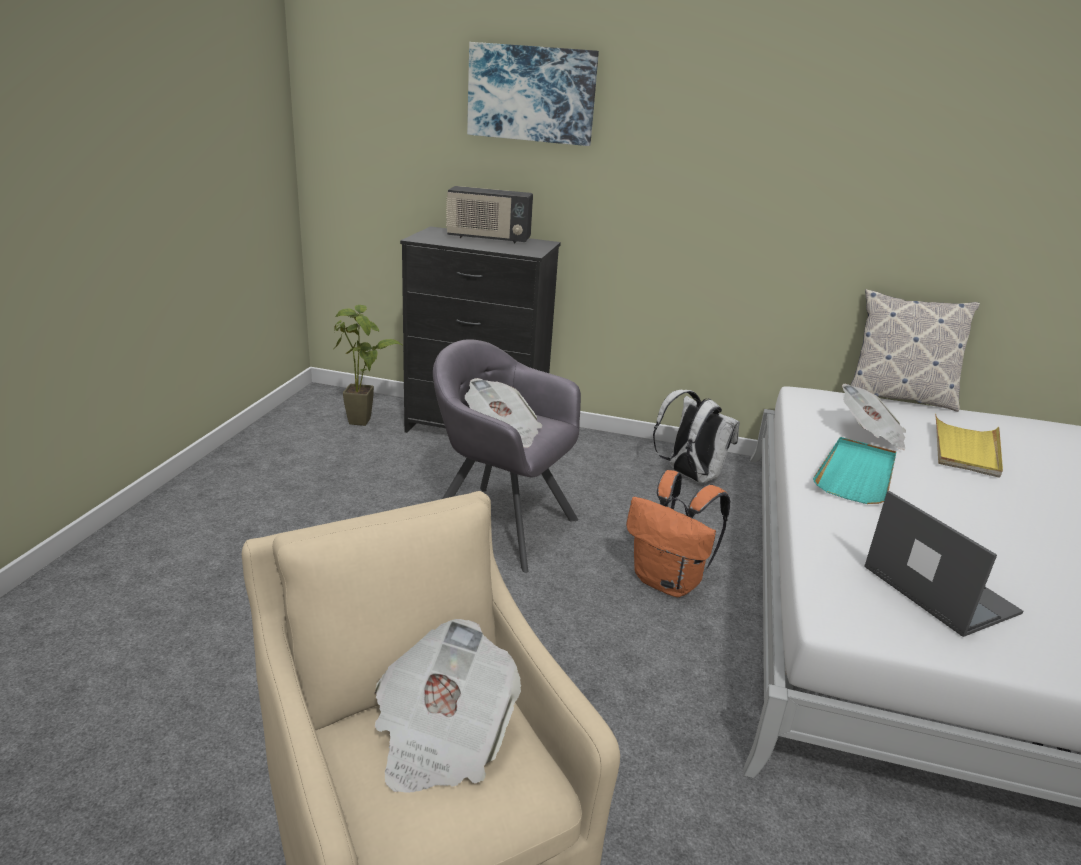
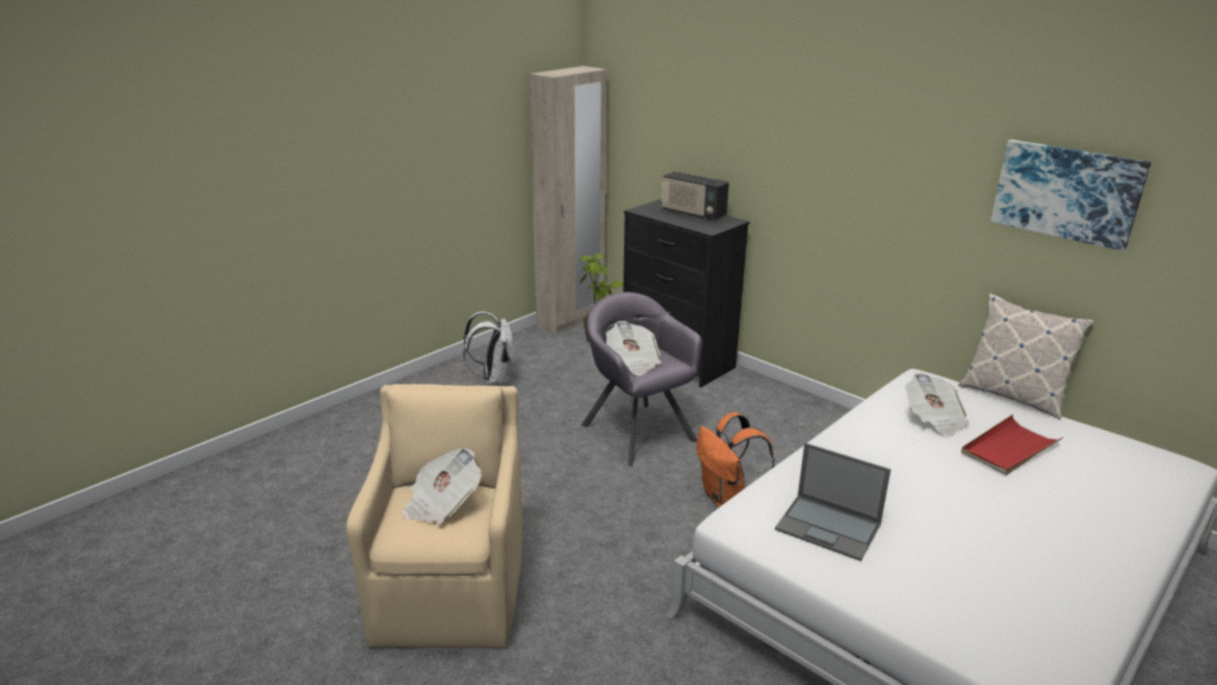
camera: 30 degrees right, 0 degrees up
(309, 403) = (571, 320): none -> beige wardrobe
(531, 94) = (734, 105): picture -> picture (1067, 192)
(689, 475) = (821, 430): white backpack -> white backpack (494, 380)
(856, 474) = (874, 444): turquoise tray -> none
(937, 589) = (829, 527): laptop -> laptop turned 120 degrees clockwise
(965, 449) = (1009, 449): yellow tray -> red tray

